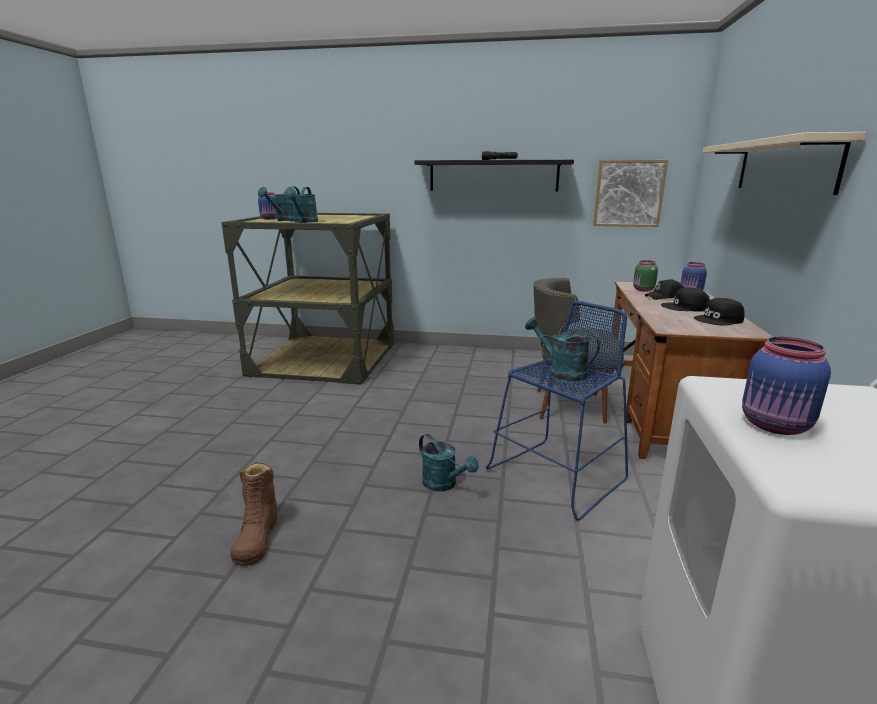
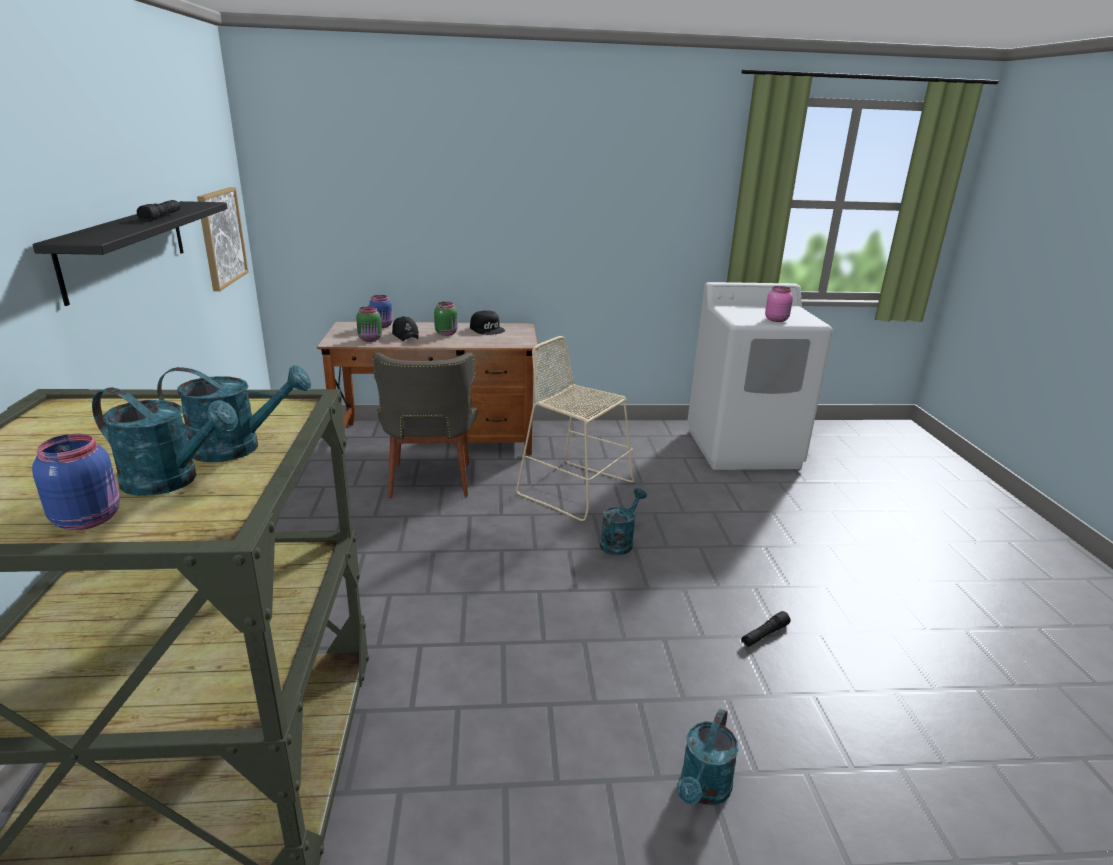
camera: 105 degrees left, 5 degrees up
(257, 536) = (764, 635): brown boot -> black flashlight
(556, 477) = (577, 489): blue stool -> beige stool
(561, 372) = (577, 401): turquoise watering can -> turquoise watering can (703, 790)
(685, 307) = (447, 333): black cap -> green jar
(776, 426) = (777, 320): blue jar -> pink jar
(784, 166) = (474, 199): beige shelf -> none

